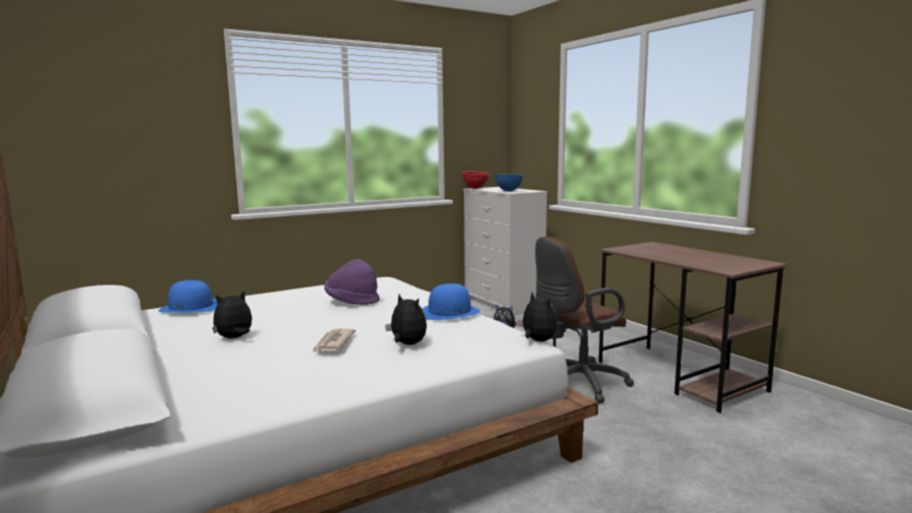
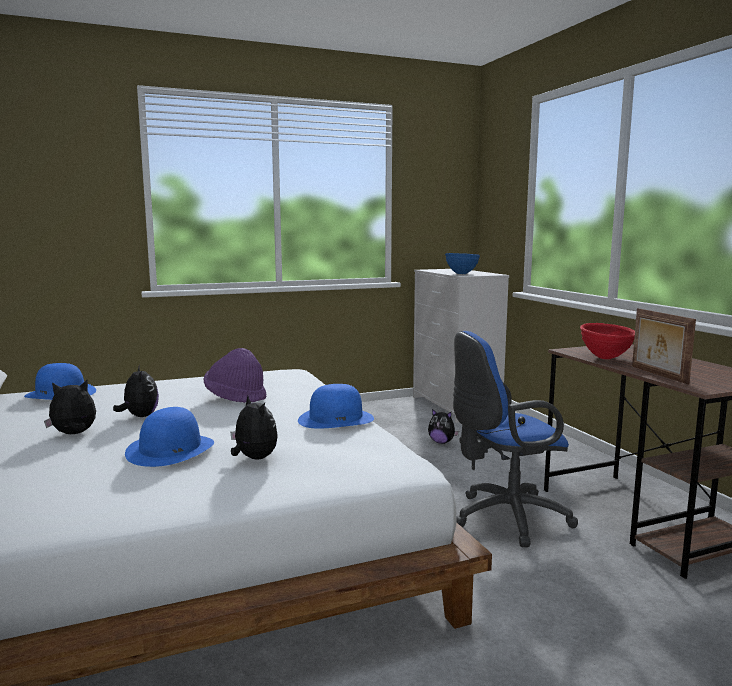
camera: 10 degrees right, 0 degrees up
(333, 343) = (170, 449): newspaper -> blue hat
(475, 188) = (428, 269): red bowl -> red bowl (605, 358)
(537, 341) = (421, 466): plush toy -> plush toy (139, 416)
(577, 384) = (504, 518): brown office chair -> blue office chair
(691, 263) = (657, 374): none -> picture frame

